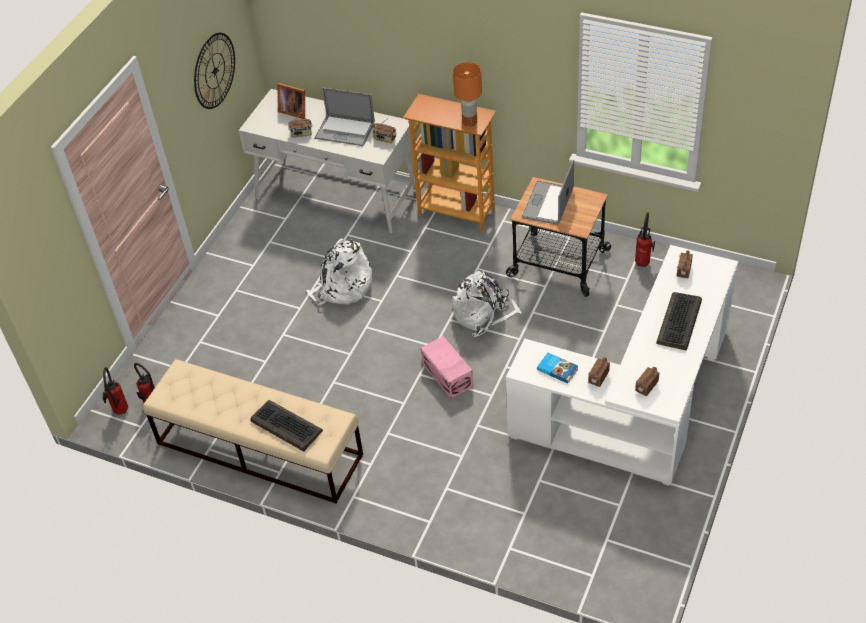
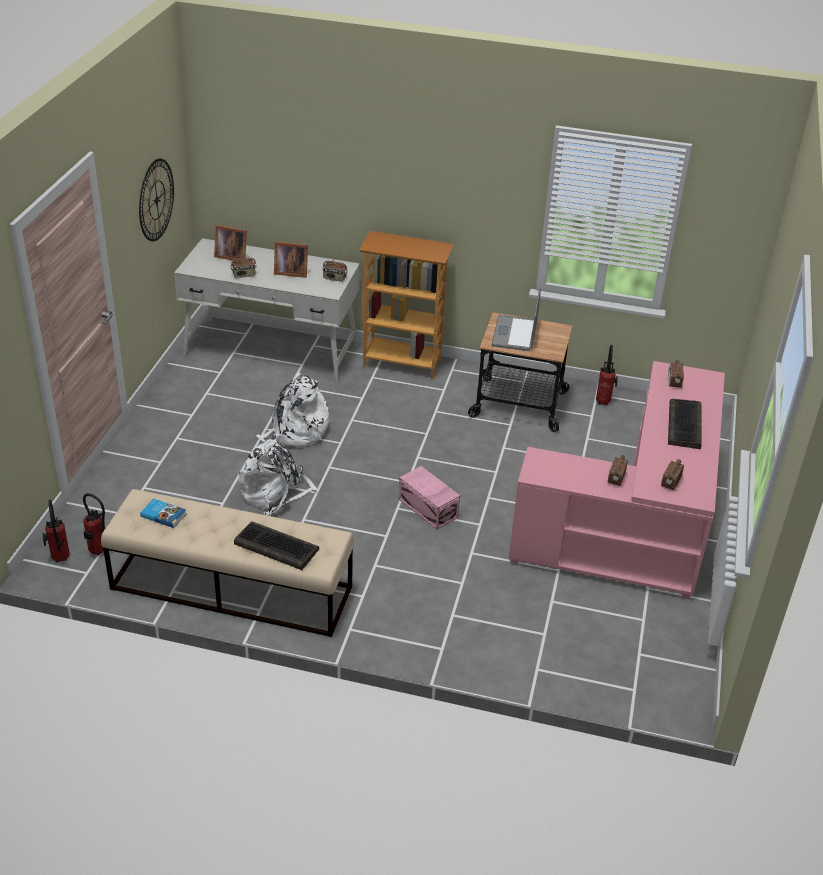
camera: 15 degrees left, 10 degrees down
(345, 131) = (290, 272): laptop -> picture frame
(469, 122) = (429, 252): orange table lamp -> none
(483, 314) = (452, 451): white backpack -> white backpack (275, 493)
(557, 369) = (571, 472): book -> book (163, 515)
(639, 406) = (636, 527): white desk -> pink desk

